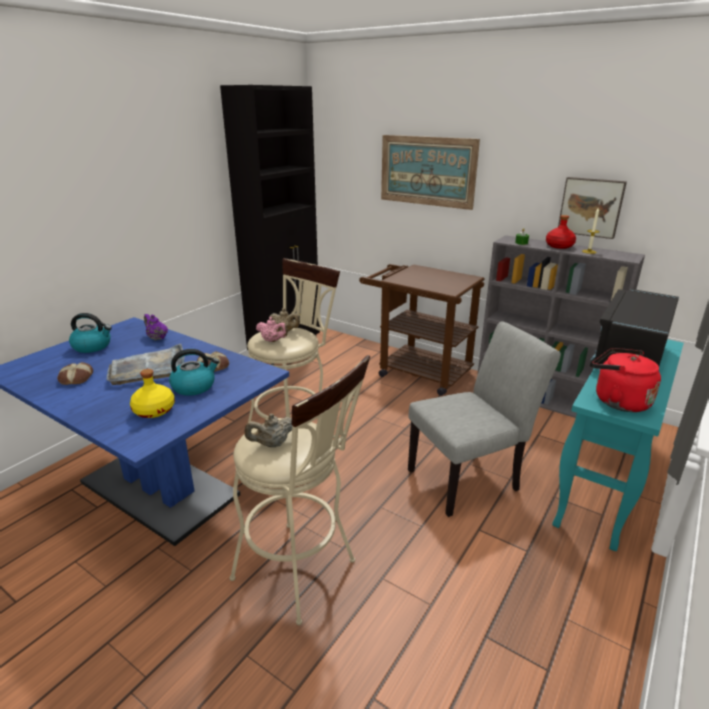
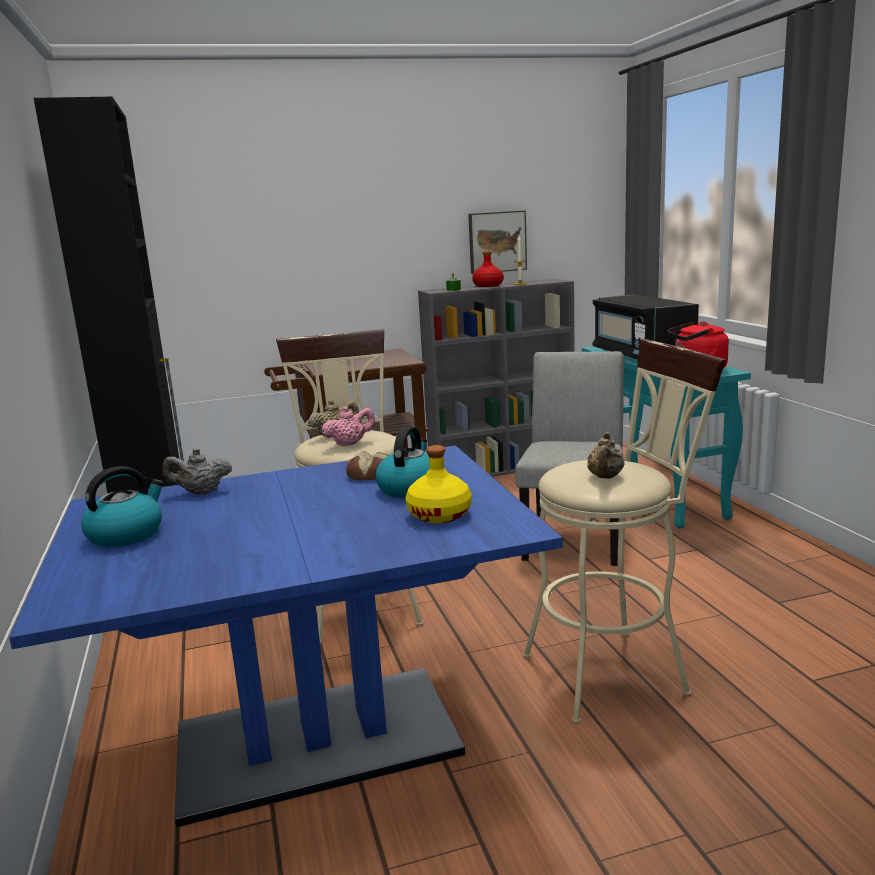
camera: 50 degrees left, 10 degrees down
(76, 378) = (230, 554): bread -> none
(148, 368) = (298, 506): grey tray -> none
(157, 338) = (200, 492): purple teapot -> grey teapot
(427, 171) = (297, 230): picture -> none

